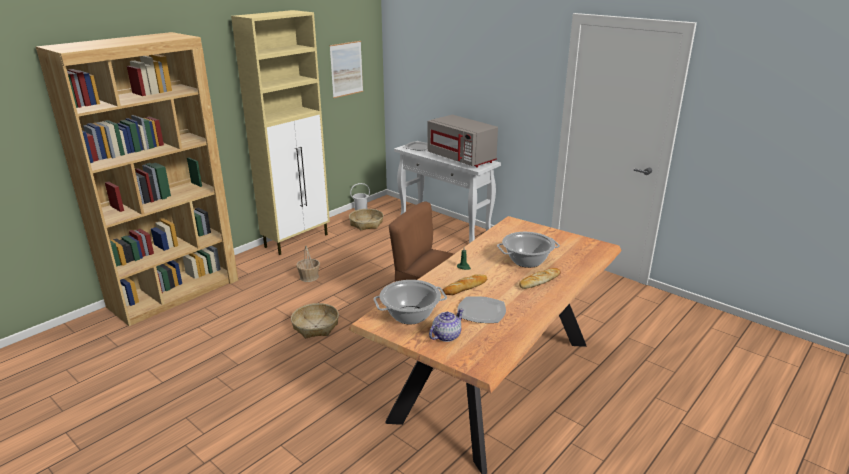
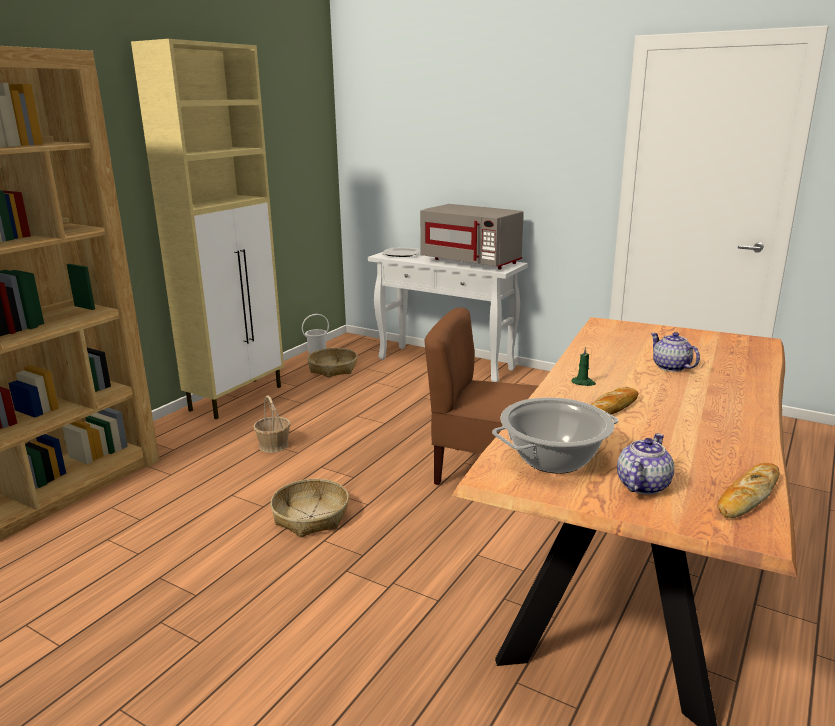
camera: 10 degrees left, 5 degrees down
(346, 69) = (292, 147): picture -> none
(481, 312) = (668, 442): plate -> none
(527, 261) = (671, 367): cooking pot -> teapot
(539, 281) = (715, 391): bread -> bread (748, 495)

